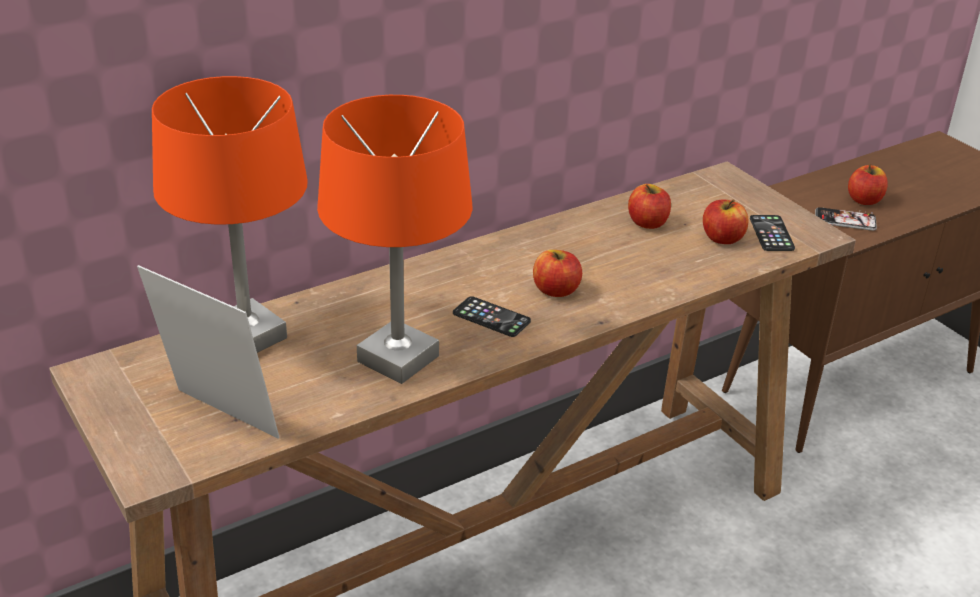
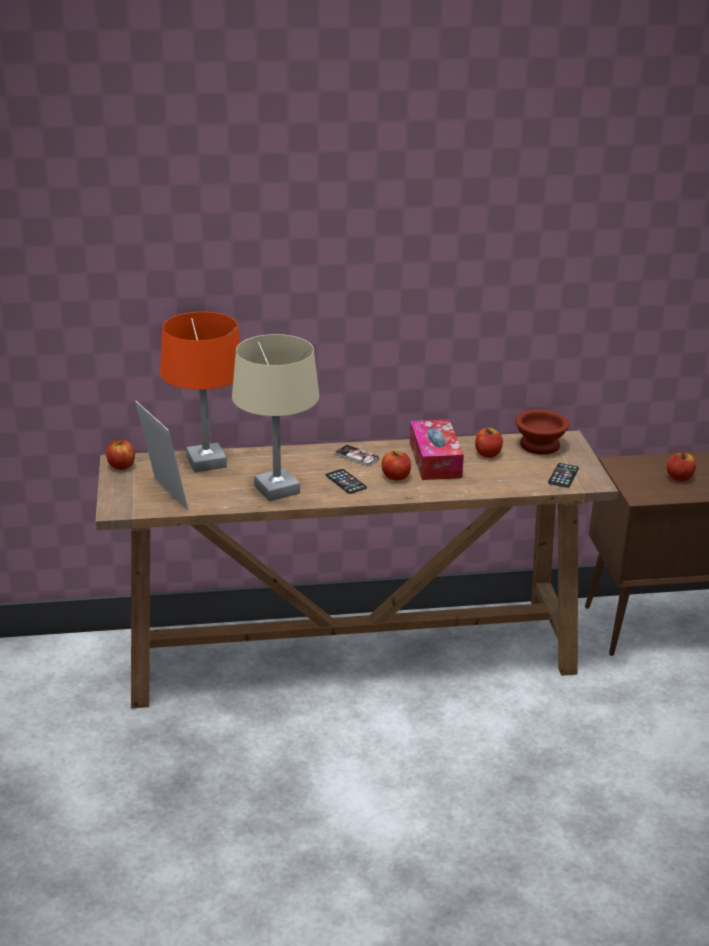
camera: 25 degrees right, 5 degrees down
(397, 359) = (276, 490): orange table lamp -> beige table lamp
(587, 250) = (435, 460): none -> tissue box
(702, 193) = (541, 445): none -> brown bowl
(722, 238) = (527, 472): apple -> apple (121, 466)
(845, 220) = (651, 486): phone -> phone (357, 456)

